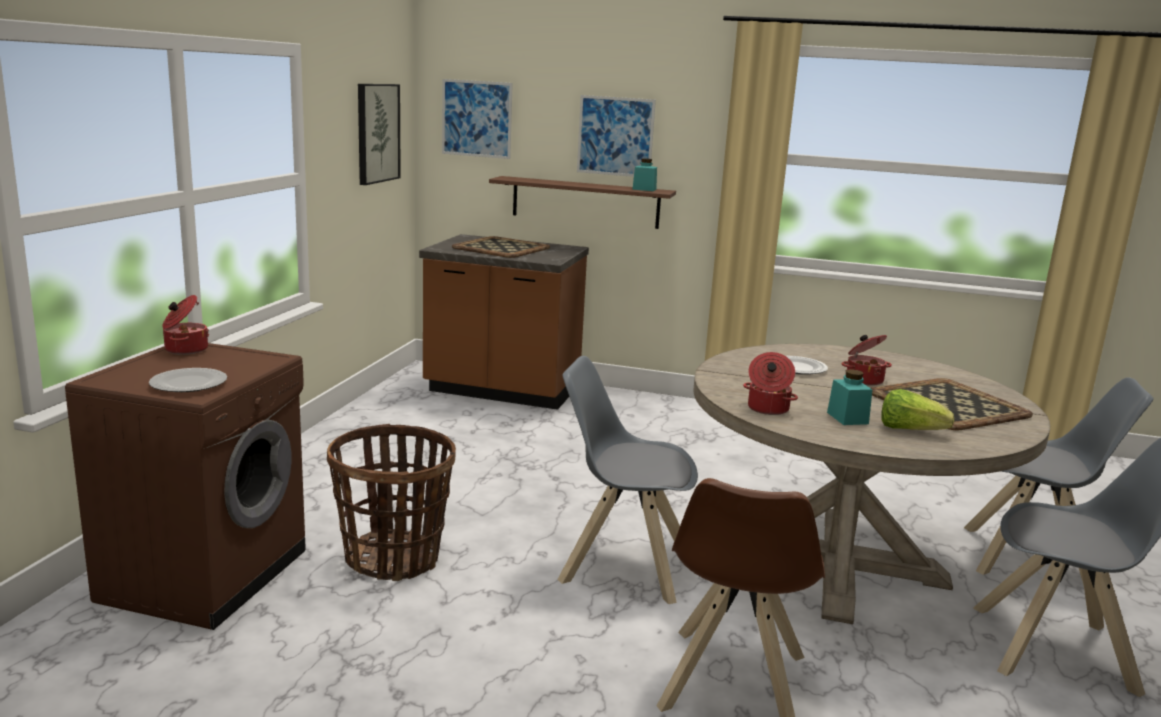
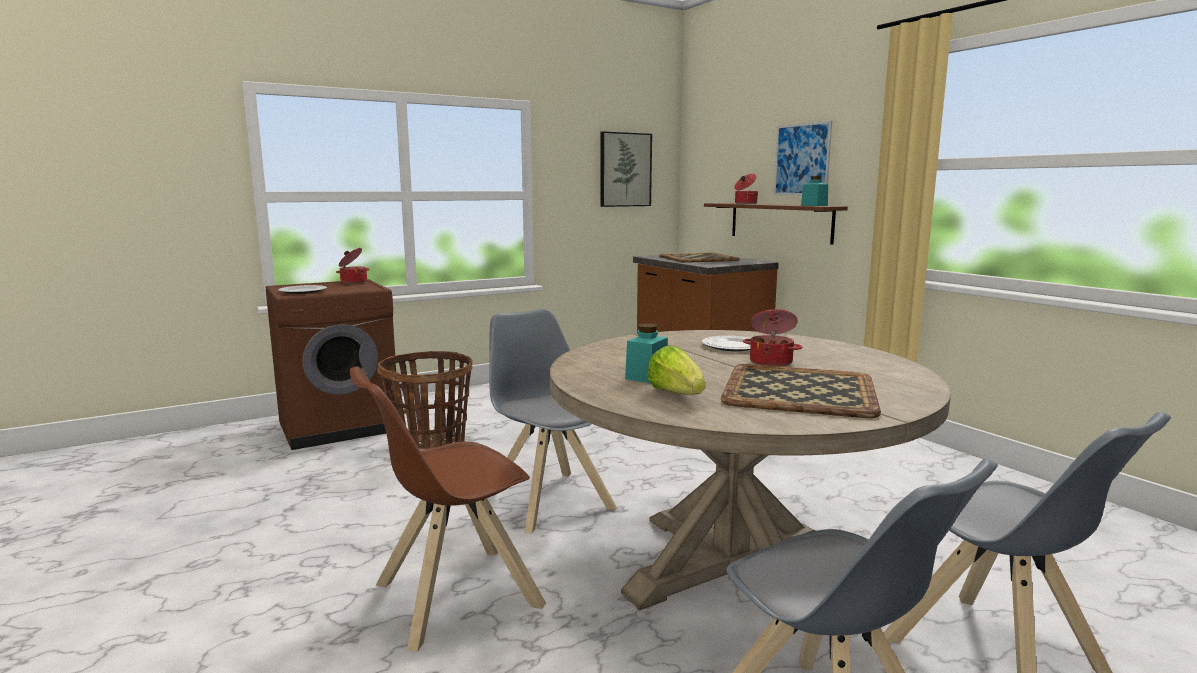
camera: 45 degrees right, 5 degrees down
(476, 119) = (713, 157): picture -> none
(767, 409) = (598, 359): cooking pot -> cooking pot (745, 203)

